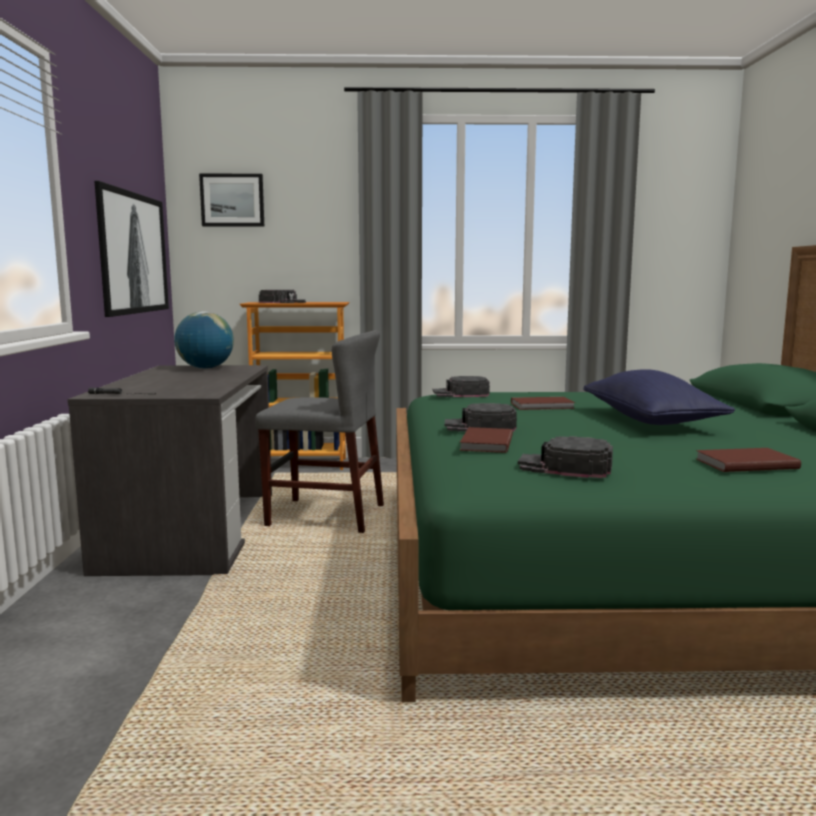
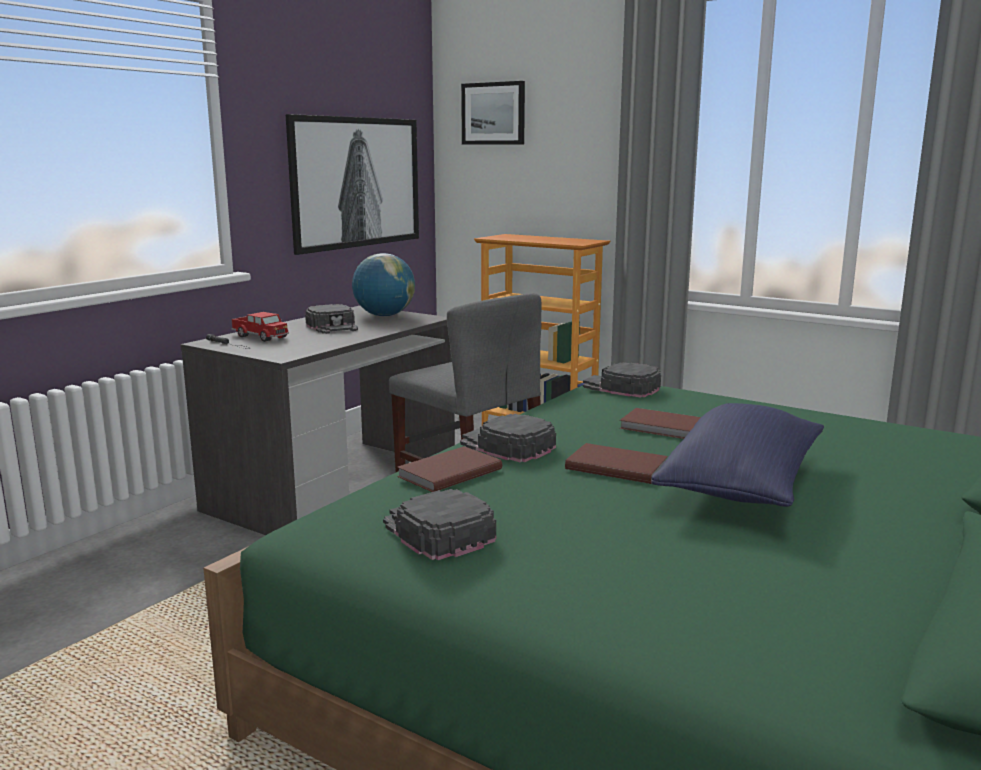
camera: 35 degrees right, 5 degrees up
(137, 387) = (260, 336): none -> toy truck
(282, 302) = (527, 238): black cap -> black cap (333, 326)
(744, 463) = (665, 593): brown book -> brown book (616, 466)

